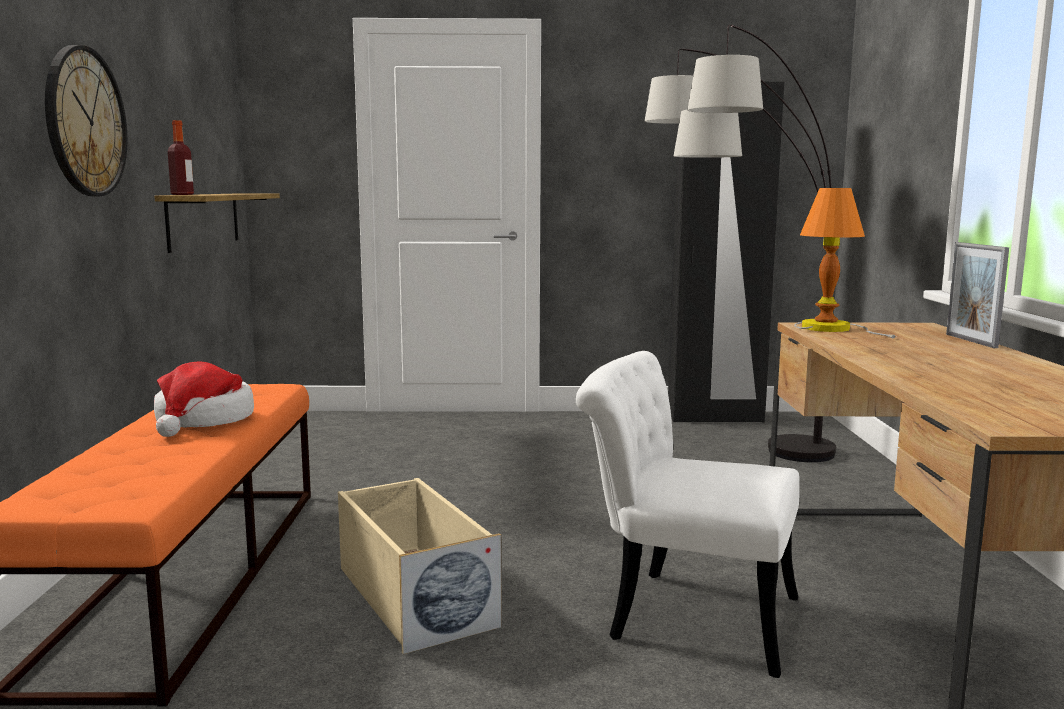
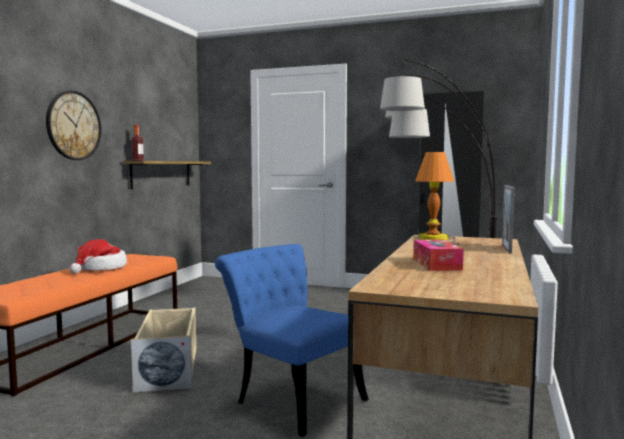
camera: 20 degrees right, 5 degrees down
(683, 615) = (291, 398): white chair -> blue chair
(963, 375) = (436, 264): none -> tissue box

